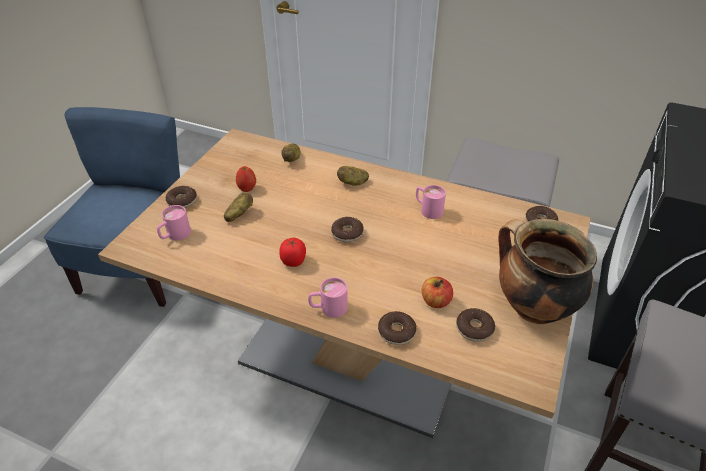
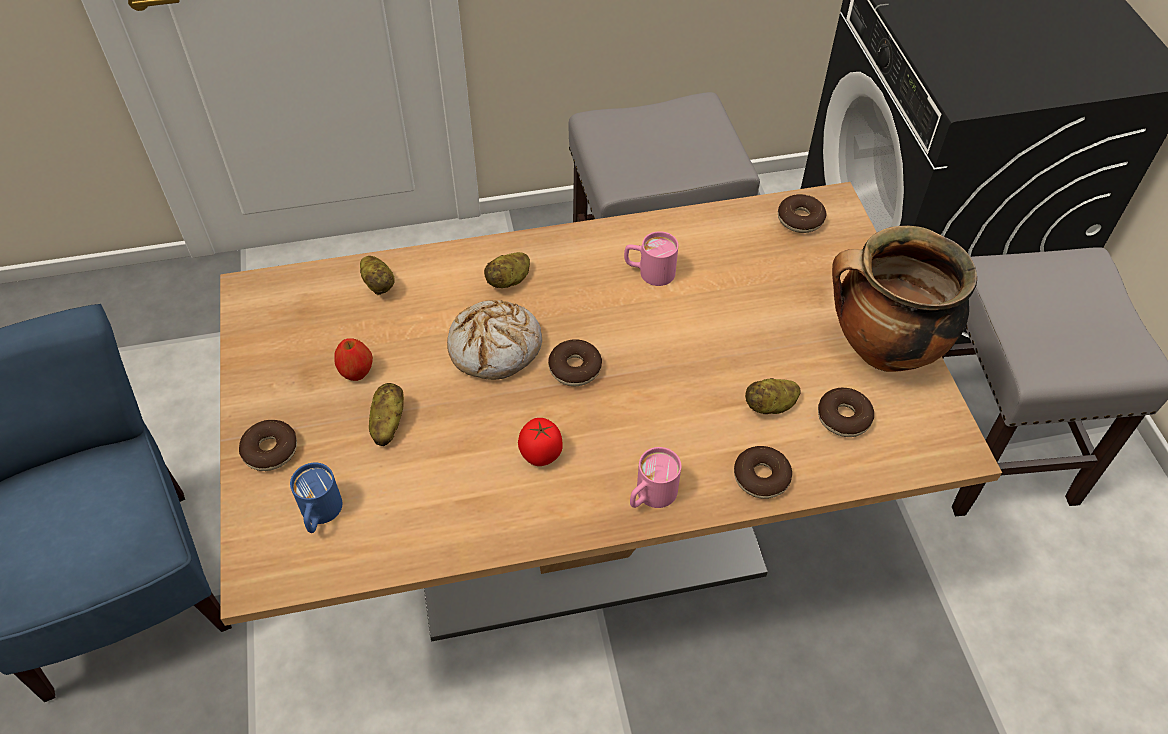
camera: 35 degrees left, 10 degrees up
(175, 235) = (319, 514): pink mug -> blue mug
(318, 207) = (495, 347): none -> bread
(435, 301) = (771, 406): apple -> potato

